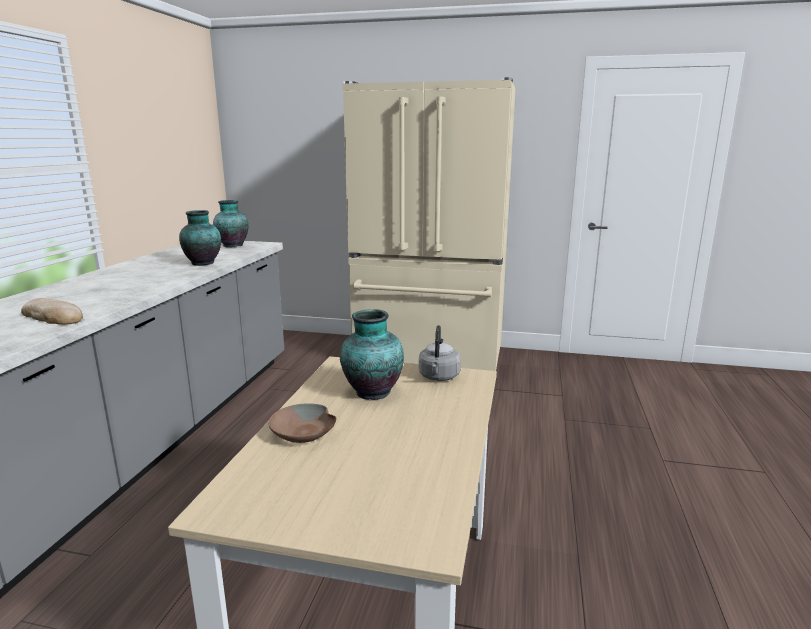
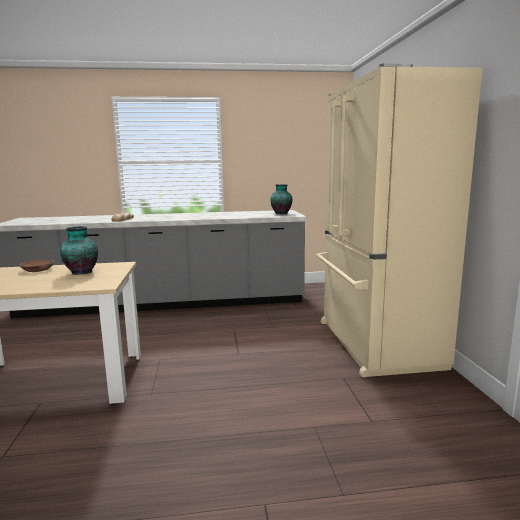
camera: 70 degrees right, 5 degrees down
(203, 263) = (229, 216): vase -> none
(438, 377) = (103, 279): grey kettle -> none

